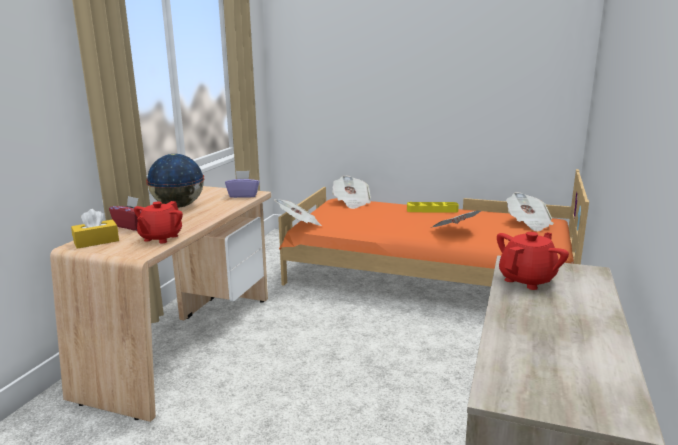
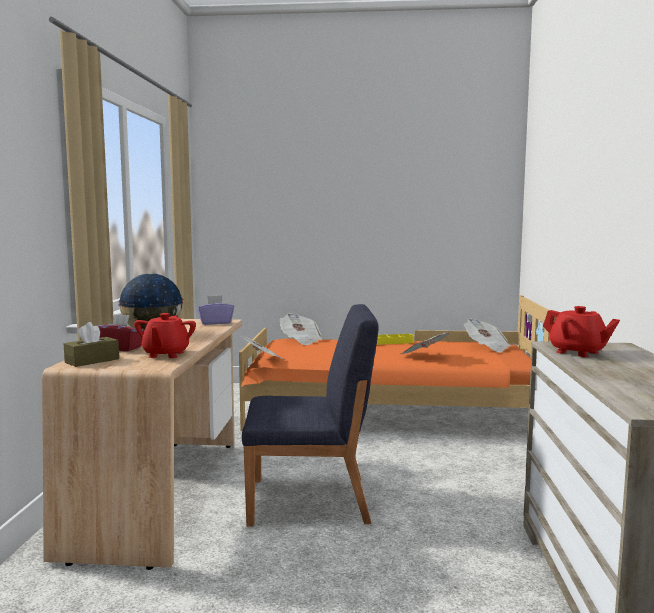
camera: 15 degrees left, 10 degrees down
(96, 241) = (92, 361): yellow tissue box -> brown tissue box
(301, 368) = (310, 500): none -> blue chair
(527, 280) = (577, 352): red teapot -> red teapot turned 105 degrees clockwise

